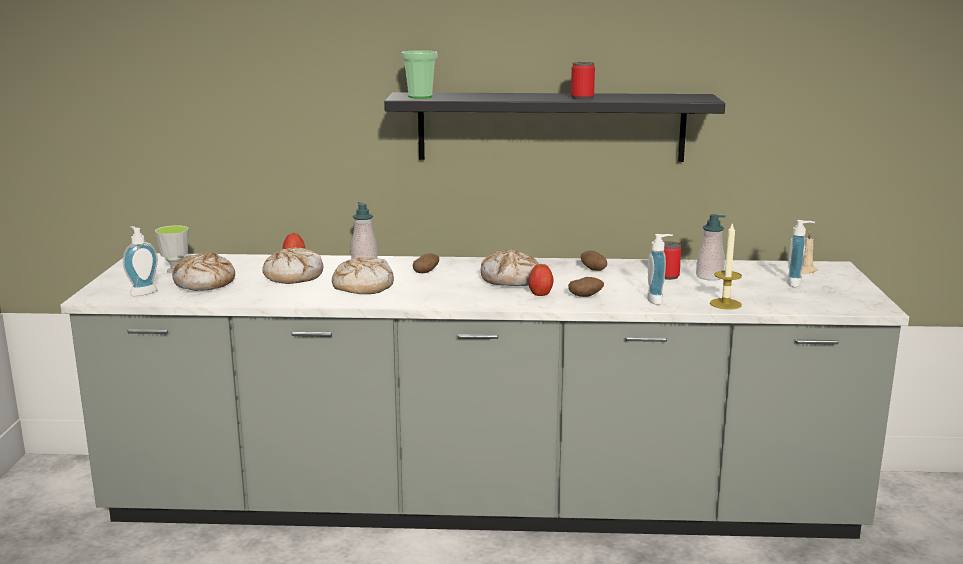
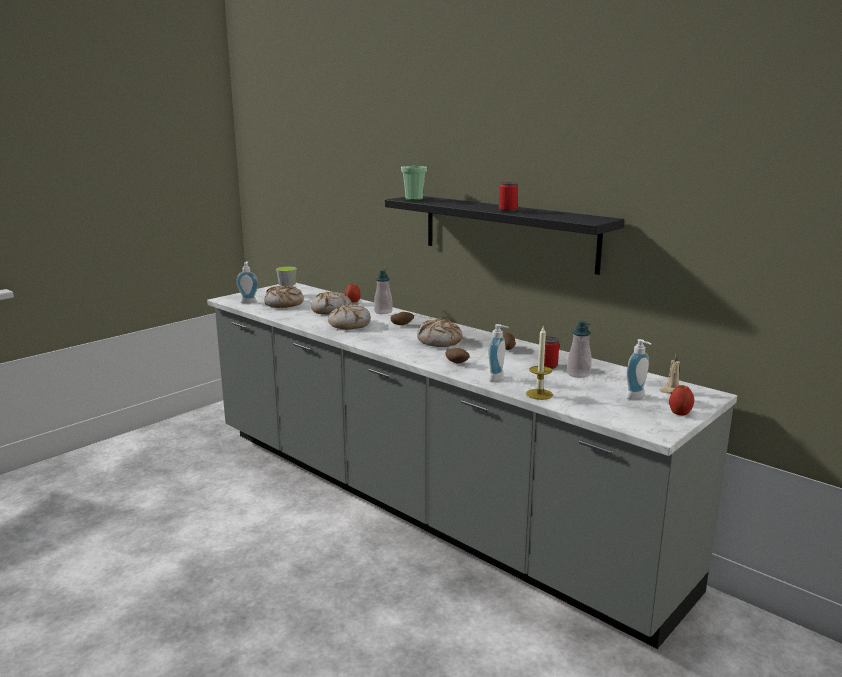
camera: 40 degrees right, 0 degrees up
(540, 294) = (434, 354): apple -> apple (680, 413)

